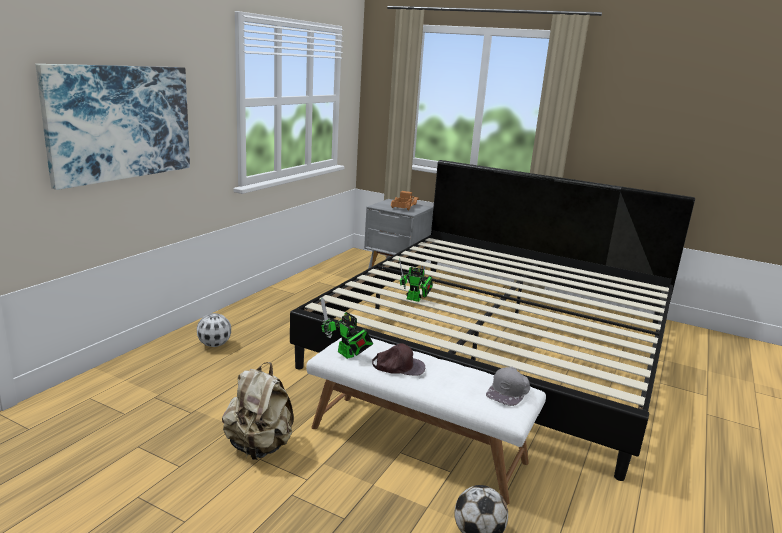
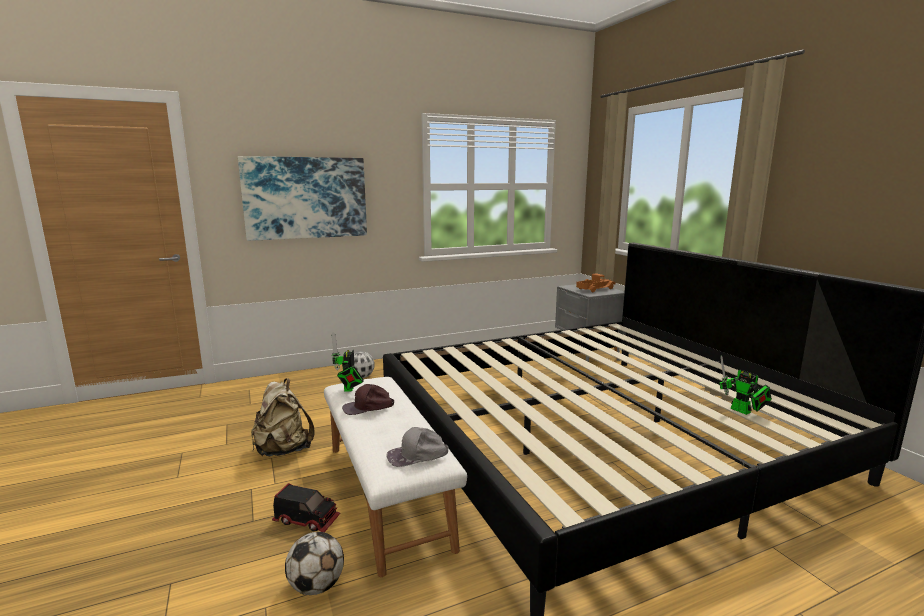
camera: 40 degrees right, 5 degrees down
(390, 494) = (307, 520): none -> toy truck
(398, 366) = (368, 407): brown cap -> brown cap turned 120 degrees clockwise
(415, 299) = (500, 367): toy robot -> toy robot (743, 411)

